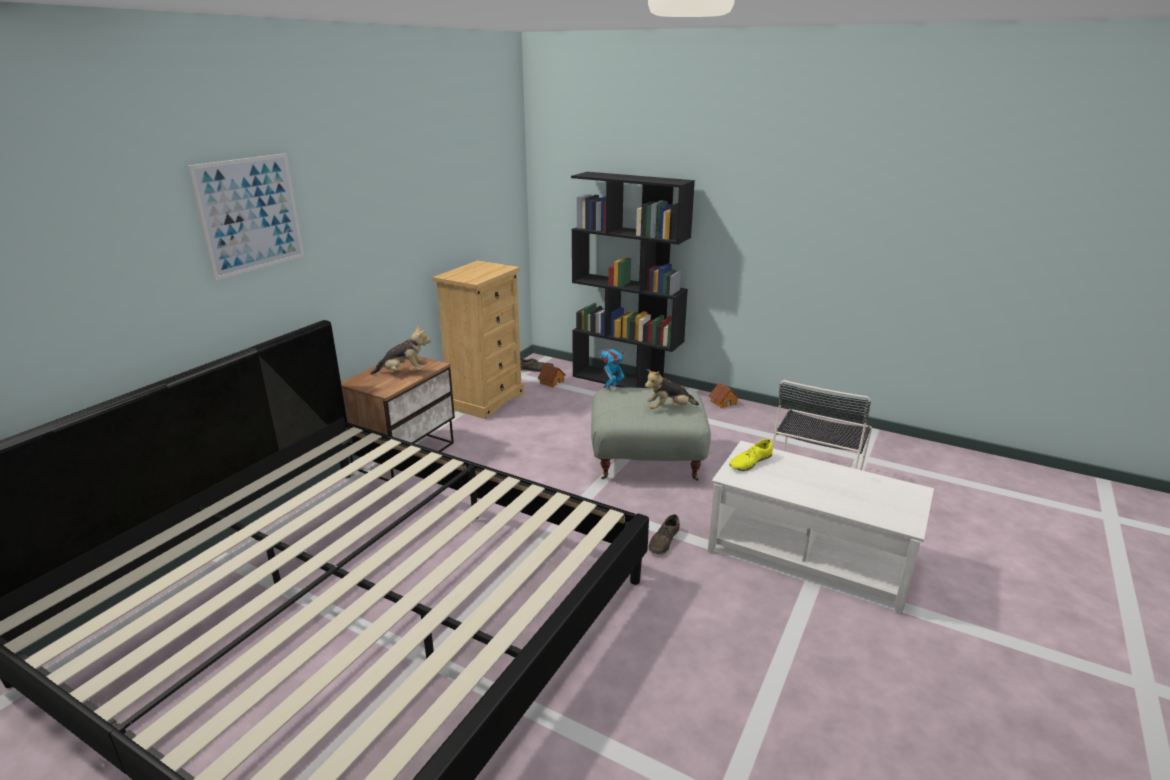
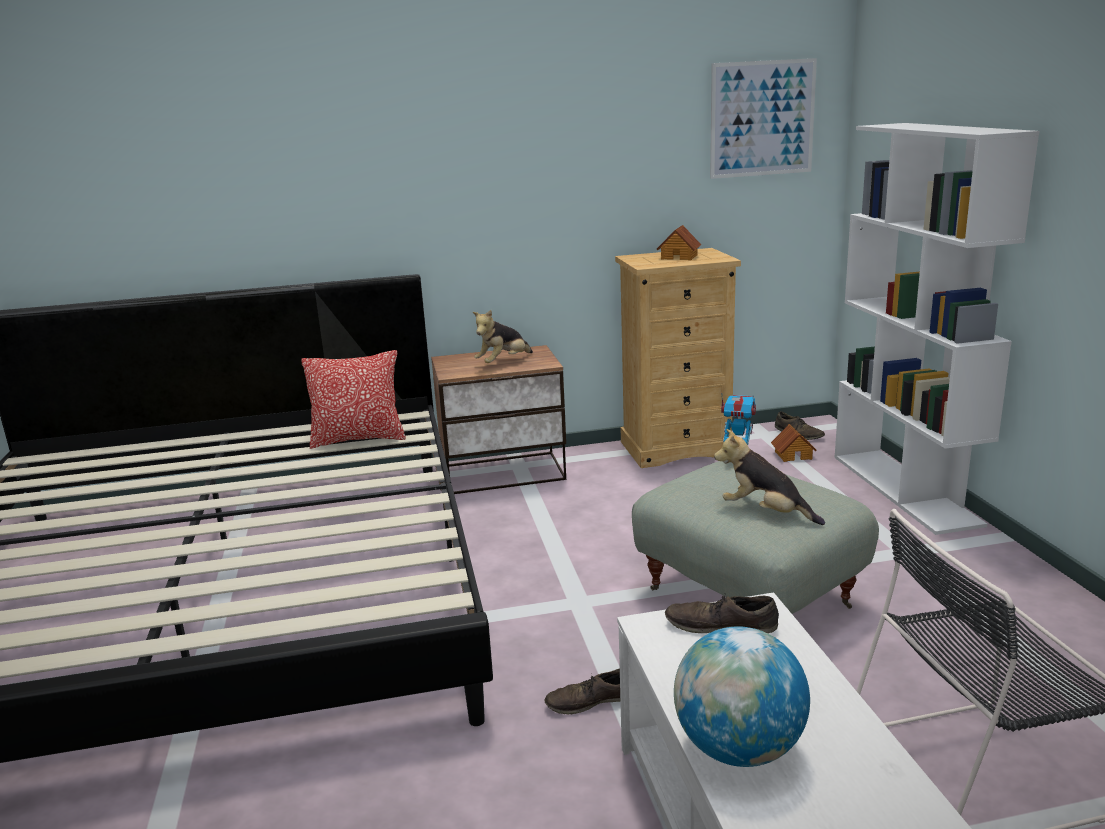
camera: 50 degrees right, 5 degrees down
(250, 214) = (341, 138): picture -> picture (762, 119)
(345, 464) = (358, 439): none -> pillow
(404, 372) = (503, 363): plush toy -> plush toy turned 90 degrees clockwise
(627, 381) = (905, 489): black bookcase -> white bookcase
(723, 402) = (1028, 575): toy house -> toy house (679, 257)
(750, 462) = (720, 625): yellow shoe -> brown shoe
(836, 500) = (739, 749): none -> globe

